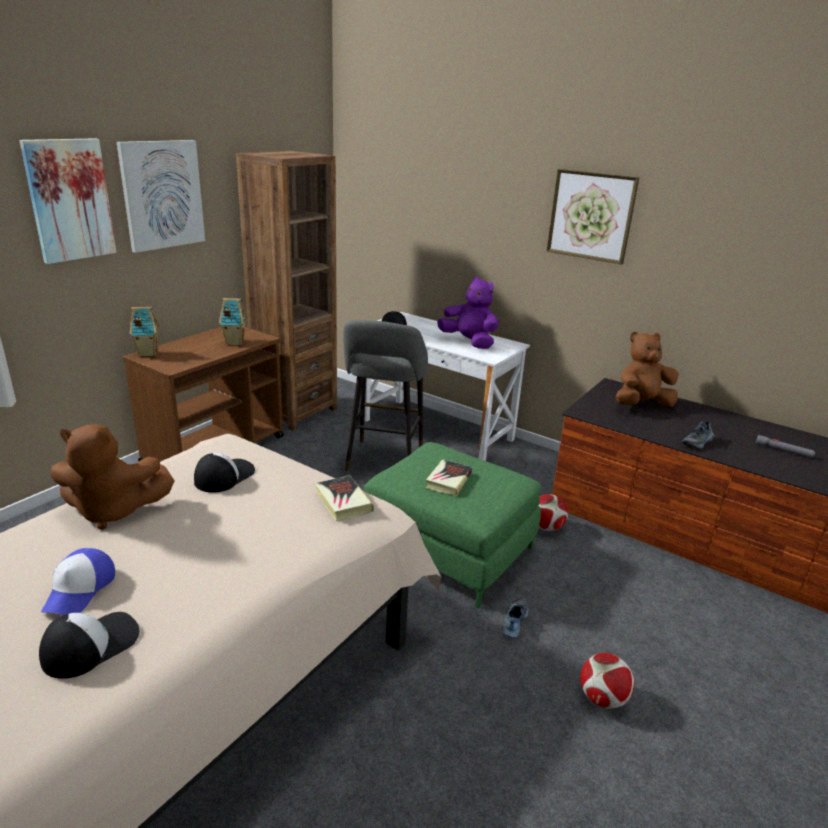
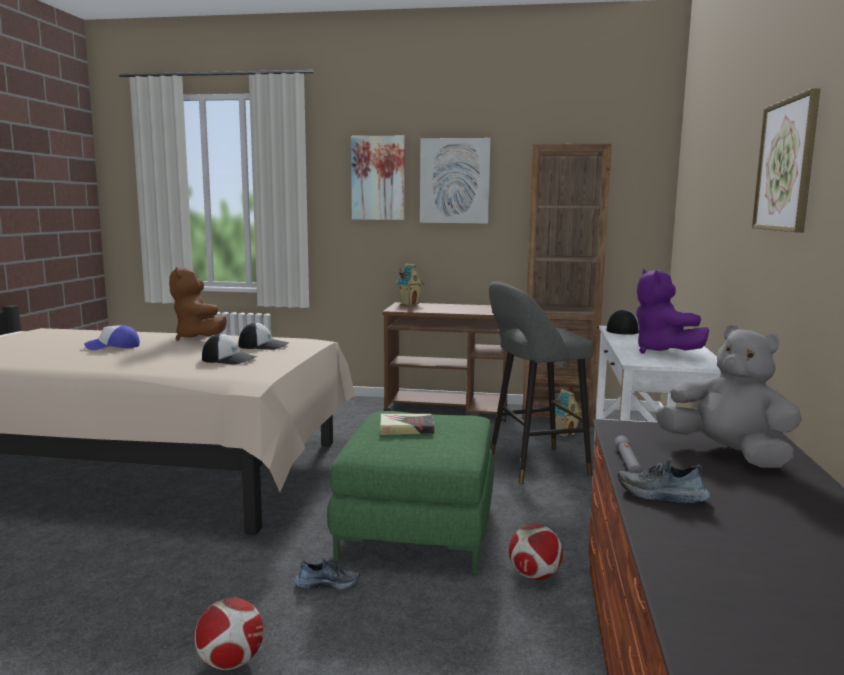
camera: 65 degrees right, 15 degrees down
(90, 644) = (64, 356): cap -> cap (229, 359)
(234, 342) = (471, 310): toy house -> toy house (564, 433)
(343, 501) = (256, 370): book -> none
(469, 342) = (662, 352): purple plush toy -> purple plush toy turned 150 degrees clockwise
(641, 404) = (727, 454): brown plush toy -> grey plush toy
(783, 450) = (789, 572): grey flashlight -> grey flashlight (627, 463)

